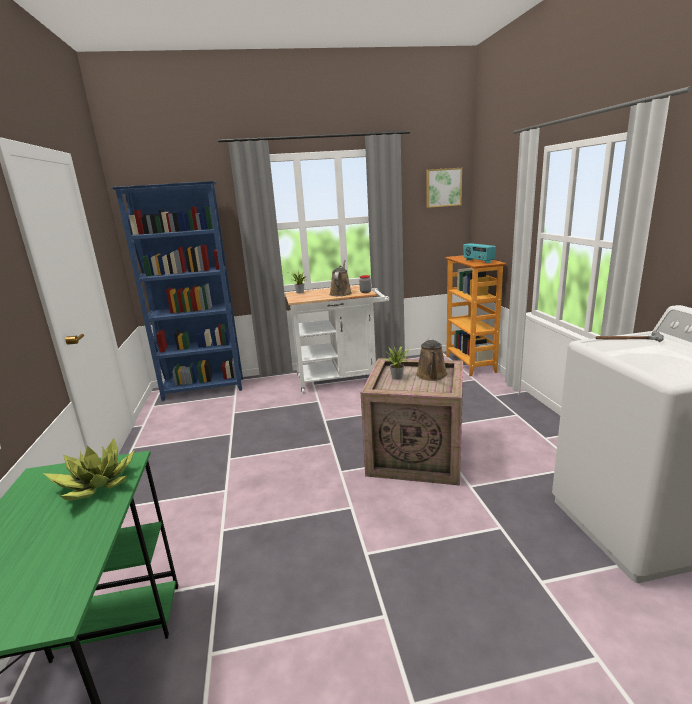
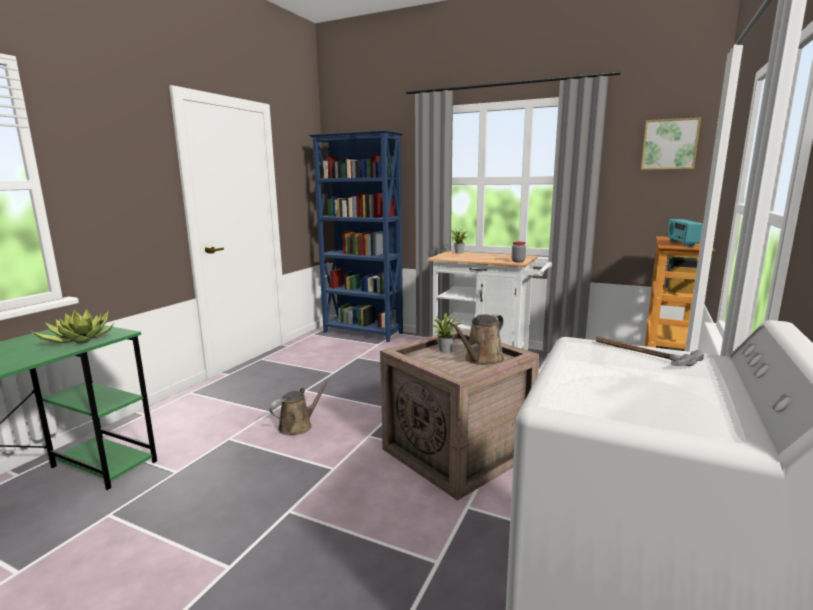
camera: 35 degrees right, 5 degrees down
(341, 293) = (492, 258): brown watering can -> brown watering can (298, 426)

